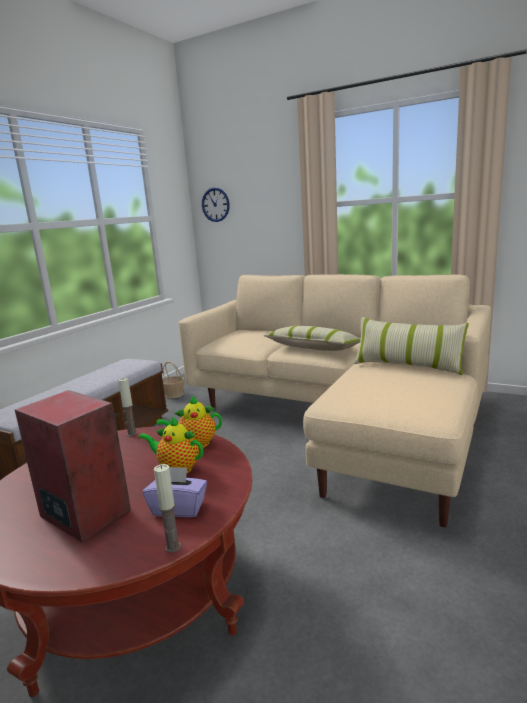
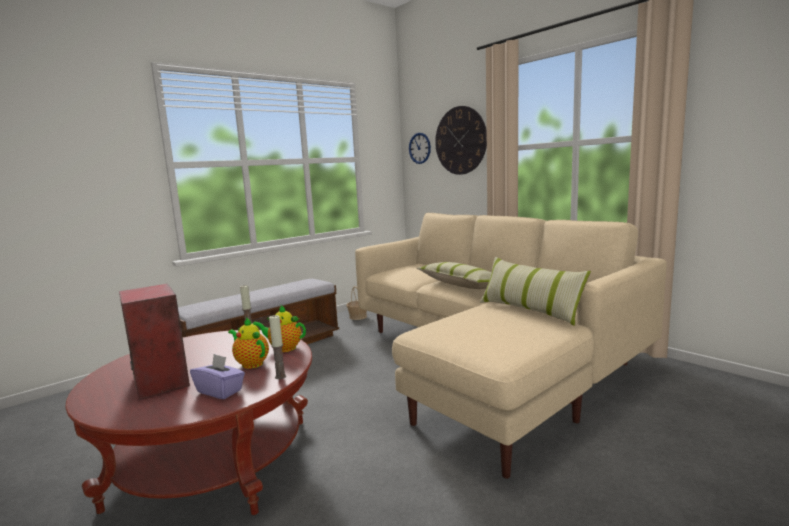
camera: 20 degrees right, 5 degrees down
(173, 547) = (187, 416): candle -> candle (280, 376)
(266, 196) = (460, 140): none -> wall clock

